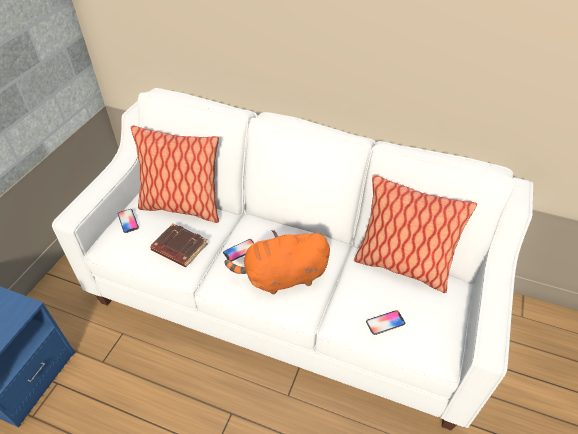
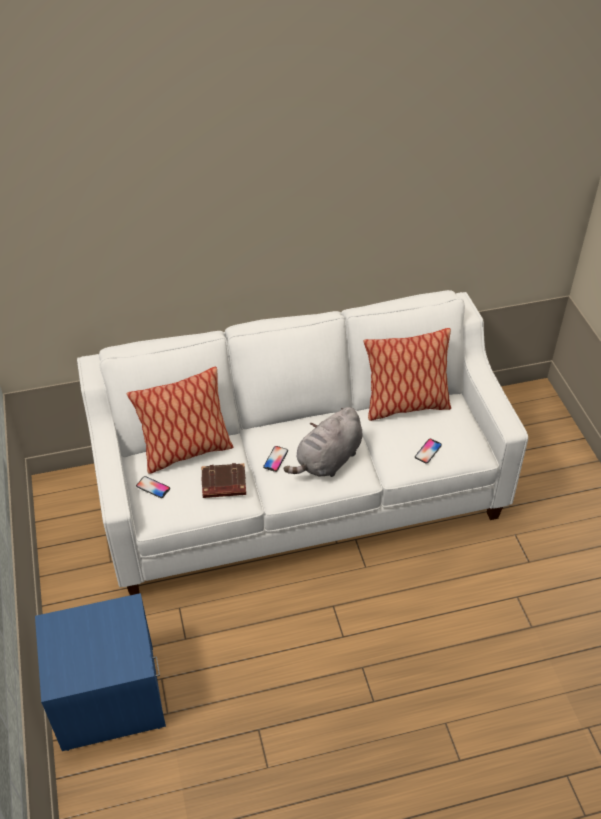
camera: 35 degrees left, 0 degrees up
(282, 277) = (328, 461): orange plush toy -> grey plush toy

